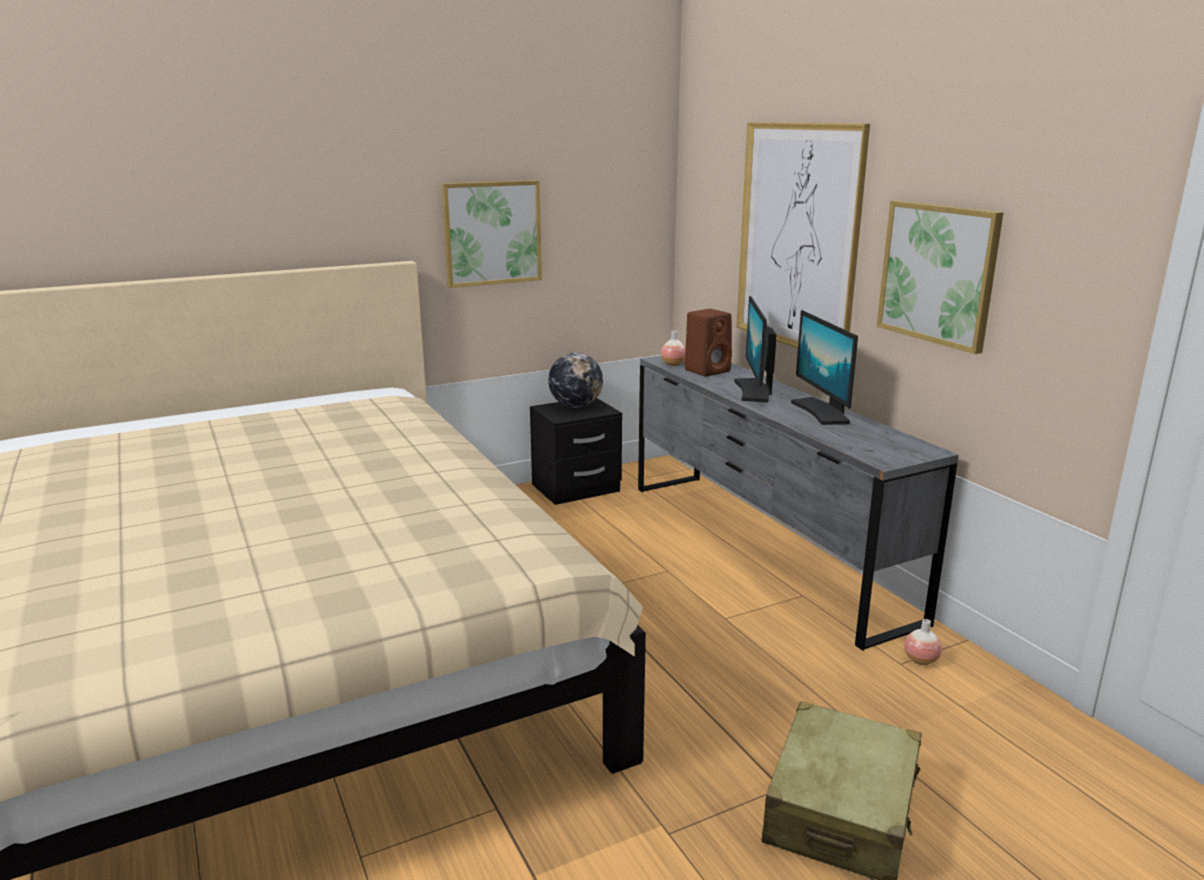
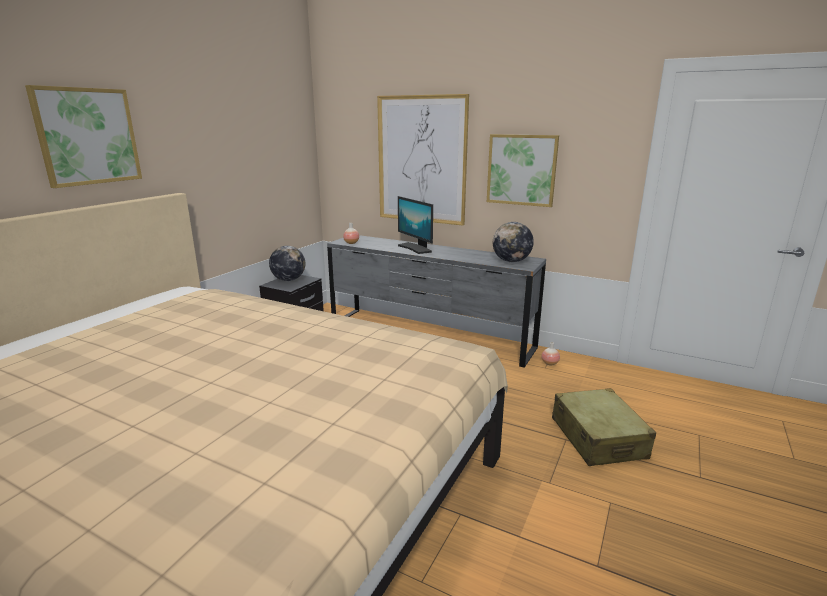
camera: 35 degrees left, 0 degrees up
(492, 233) = (225, 170): picture -> picture (87, 136)
(708, 370) = (375, 243): brown speaker -> none
(822, 412) = (463, 252): monitor -> none
(877, 445) = (511, 261): none -> globe

